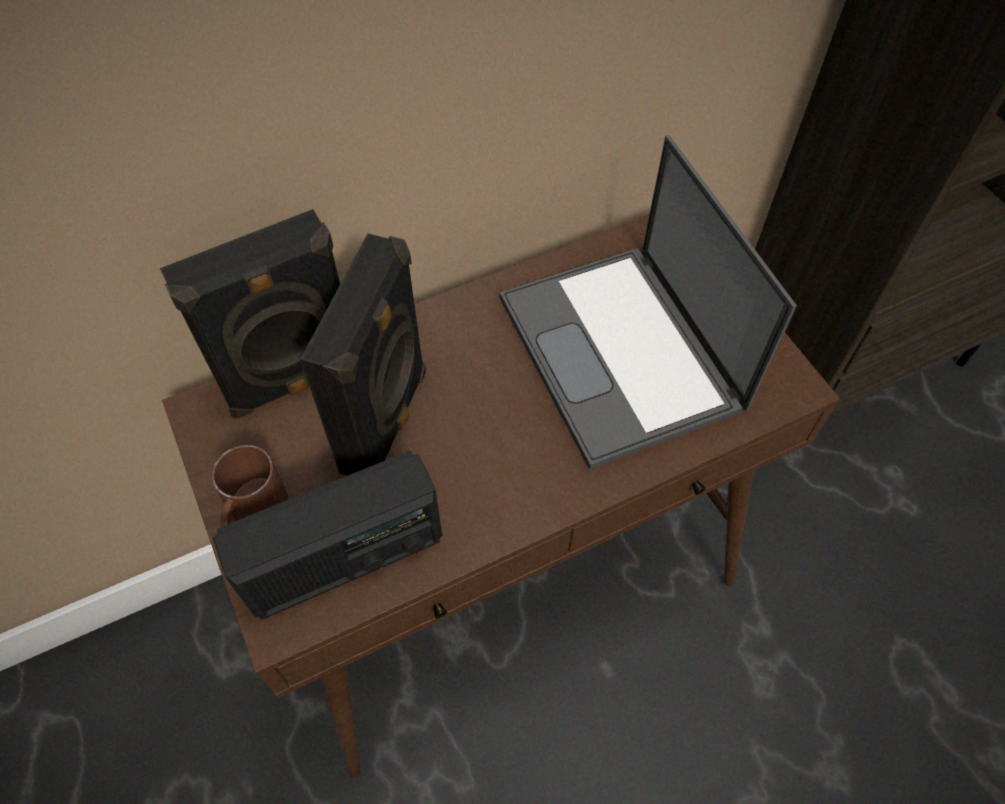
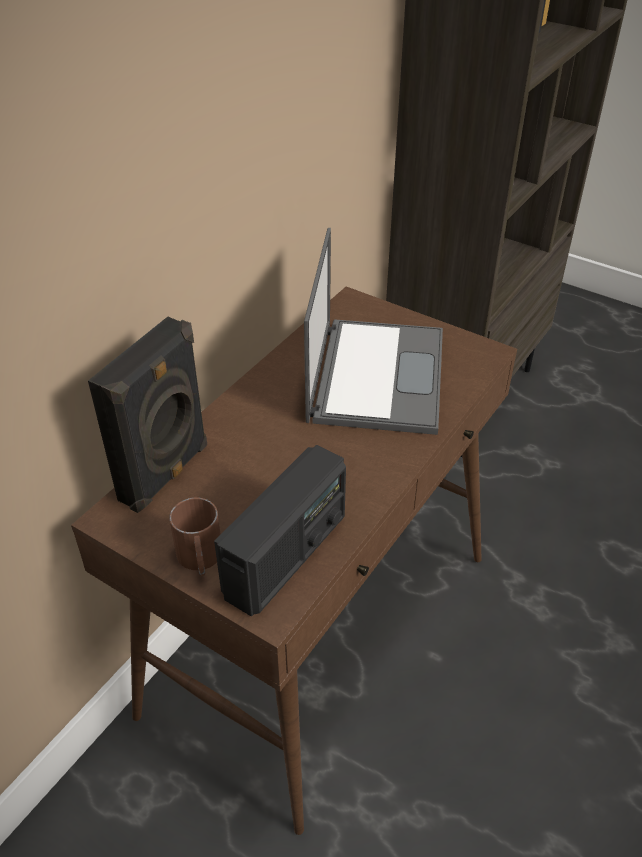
camera: 30 degrees left, 15 degrees down
(388, 421) = (253, 468): black speaker -> none
(622, 354) = (376, 374): laptop -> laptop turned 120 degrees counterclockwise

